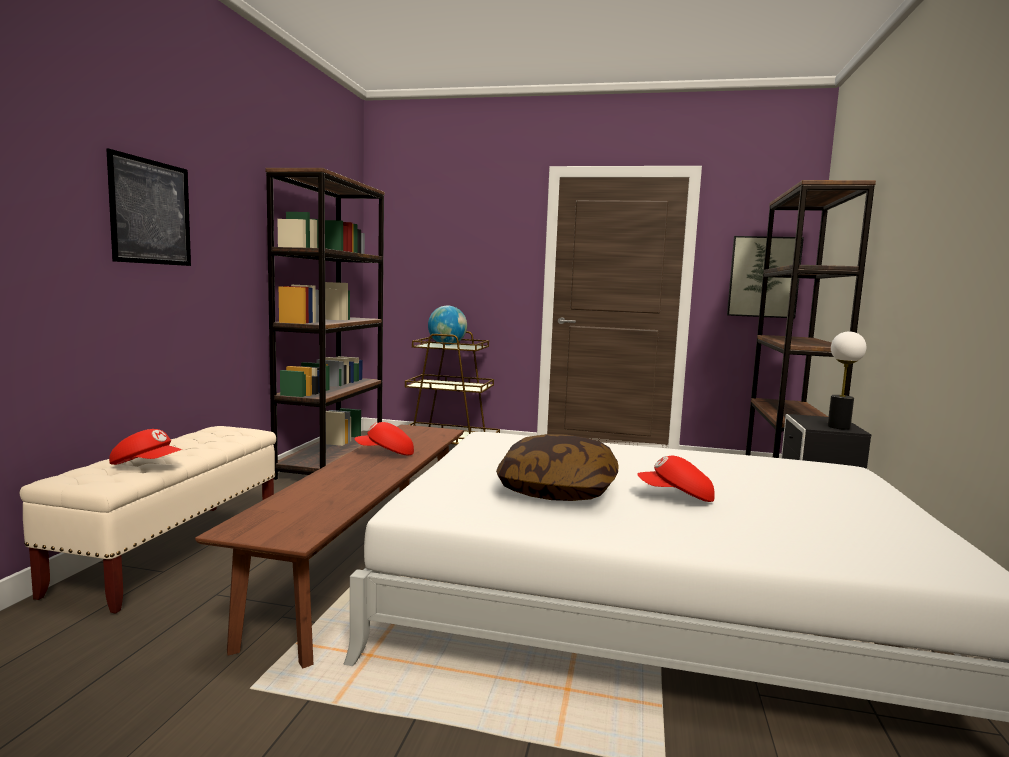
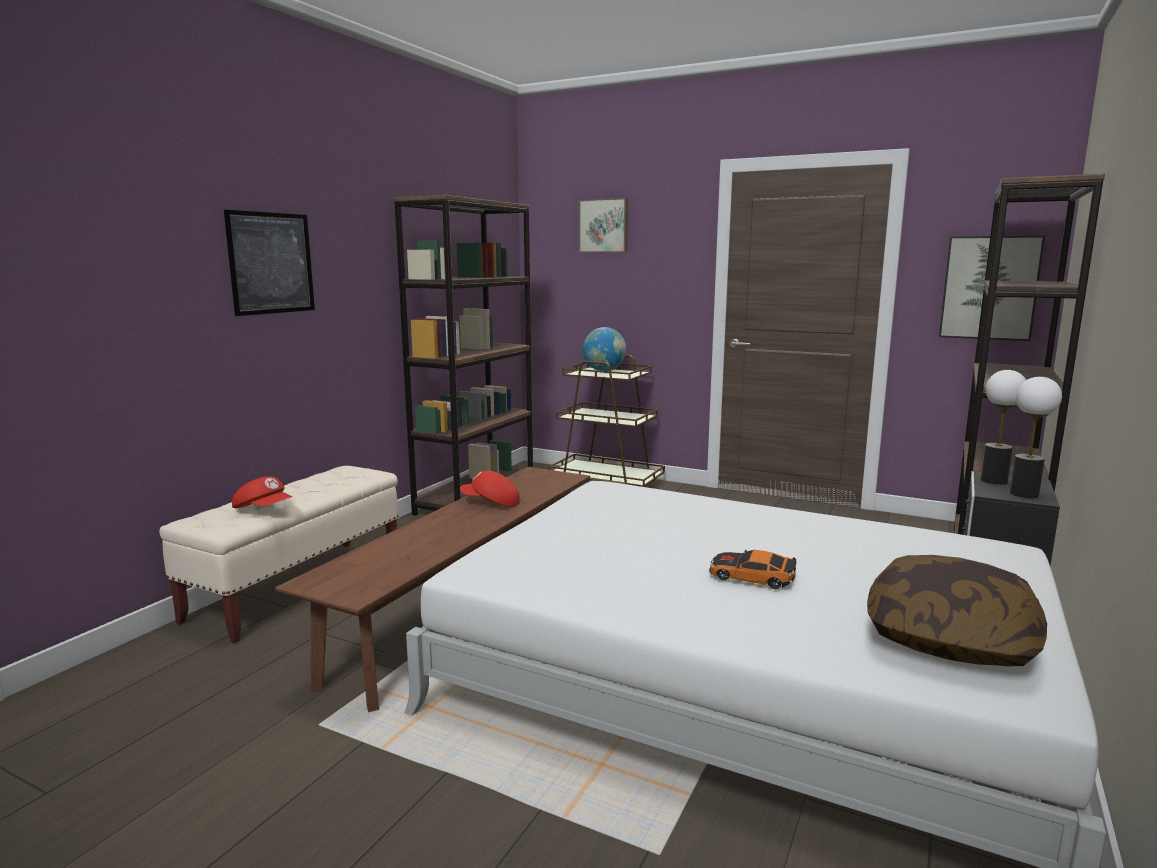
camera: 15 degrees right, 5 degrees up
(445, 218) = (604, 226): none -> picture
(558, 490) = (629, 559): pillow -> pillow (950, 637)
(676, 497) = (752, 576): red cap -> toy car
(808, 419) = (993, 481): none -> table lamp

